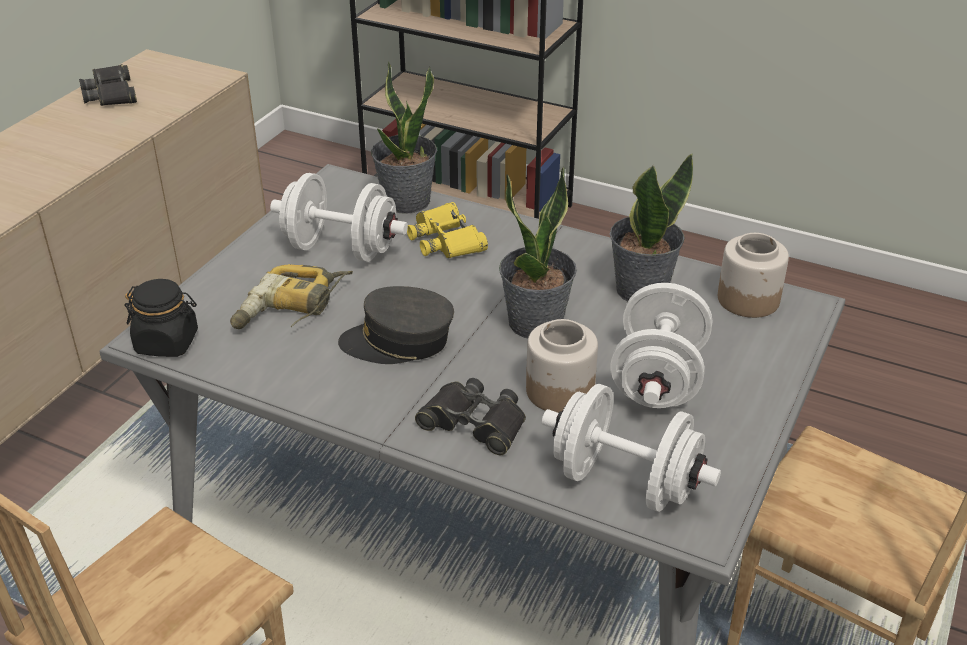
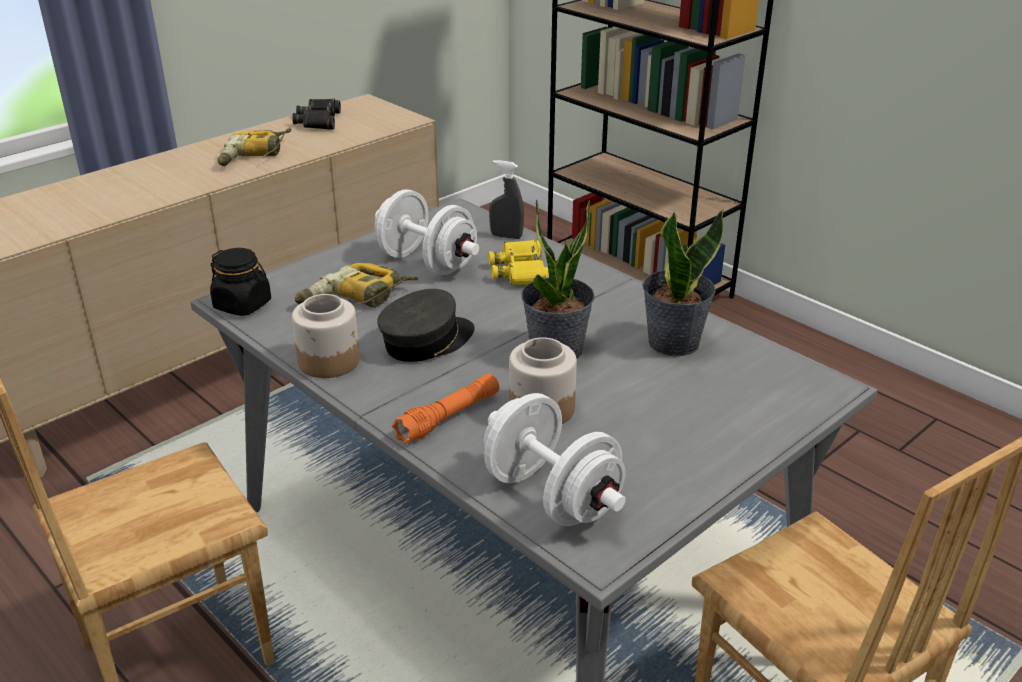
camera: 20 degrees right, 5 degrees down
(64, 152) = (255, 156): none -> power drill
(398, 342) = (427, 341): grey cap -> grey cap turned 120 degrees clockwise
(406, 202) = (506, 236): potted plant -> grey spray bottle
(474, 423) = (448, 417): black binoculars -> orange flashlight
(658, 379) = (640, 418): white dumbbell -> none
(748, 299) = (774, 370): jar -> jar (329, 361)

